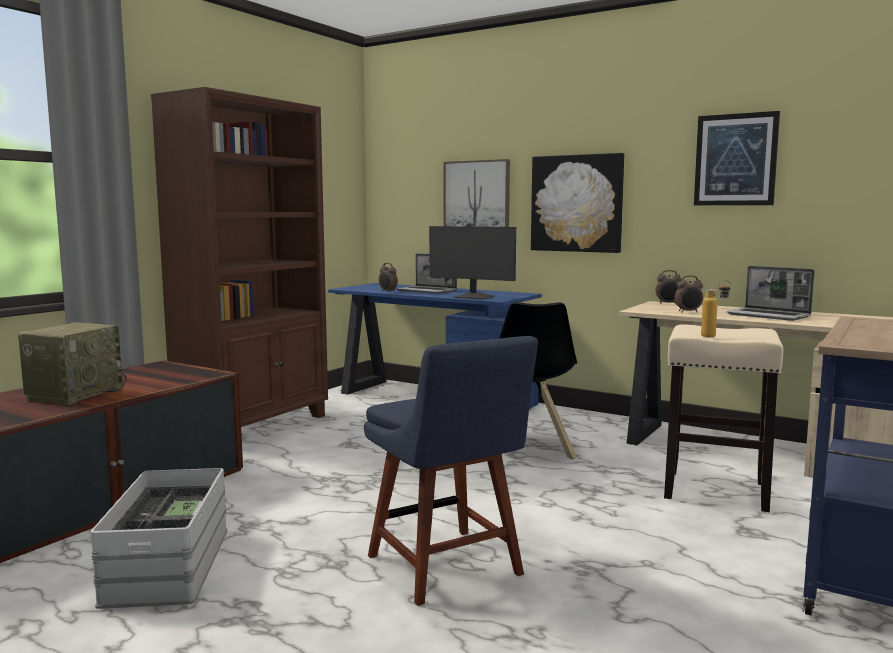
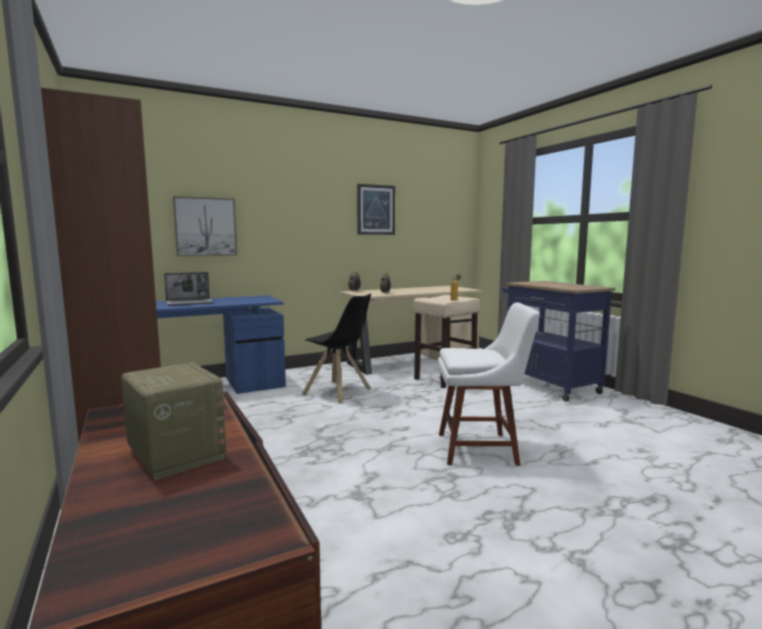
camera: 60 degrees left, 0 degrees up
(170, 564) = (399, 538): grey storage box -> none
(387, 292) = (165, 307): alarm clock -> none
(448, 568) = (481, 448): blue chair -> white chair
(474, 297) = (248, 301): monitor -> none
(577, 203) = (287, 232): picture -> none
(769, 316) = (416, 290): laptop -> none

